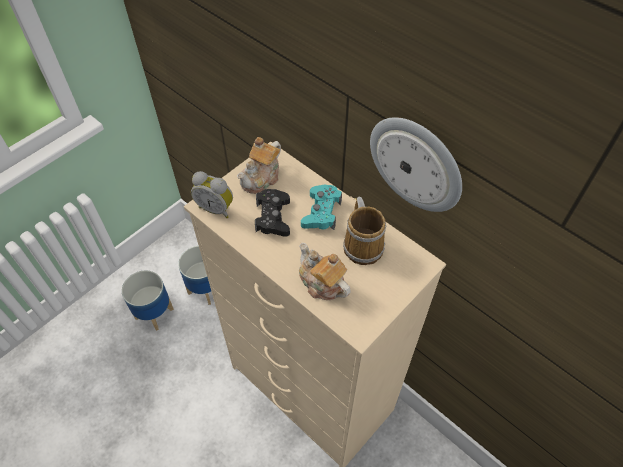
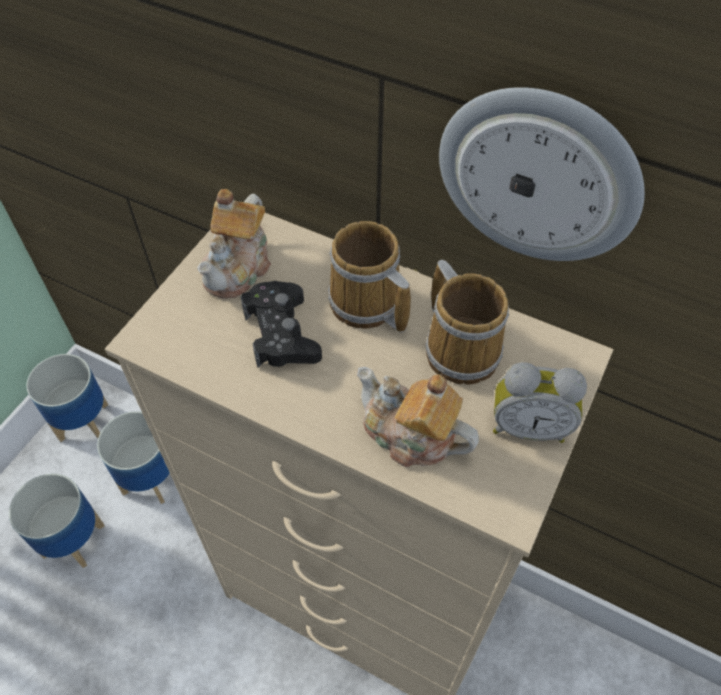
camera: 15 degrees left, 0 degrees up
(176, 246) = (84, 421): none -> planter
(216, 208) = (170, 339): alarm clock -> alarm clock (528, 426)
(321, 212) = (366, 306): turquoise game controller -> mug

